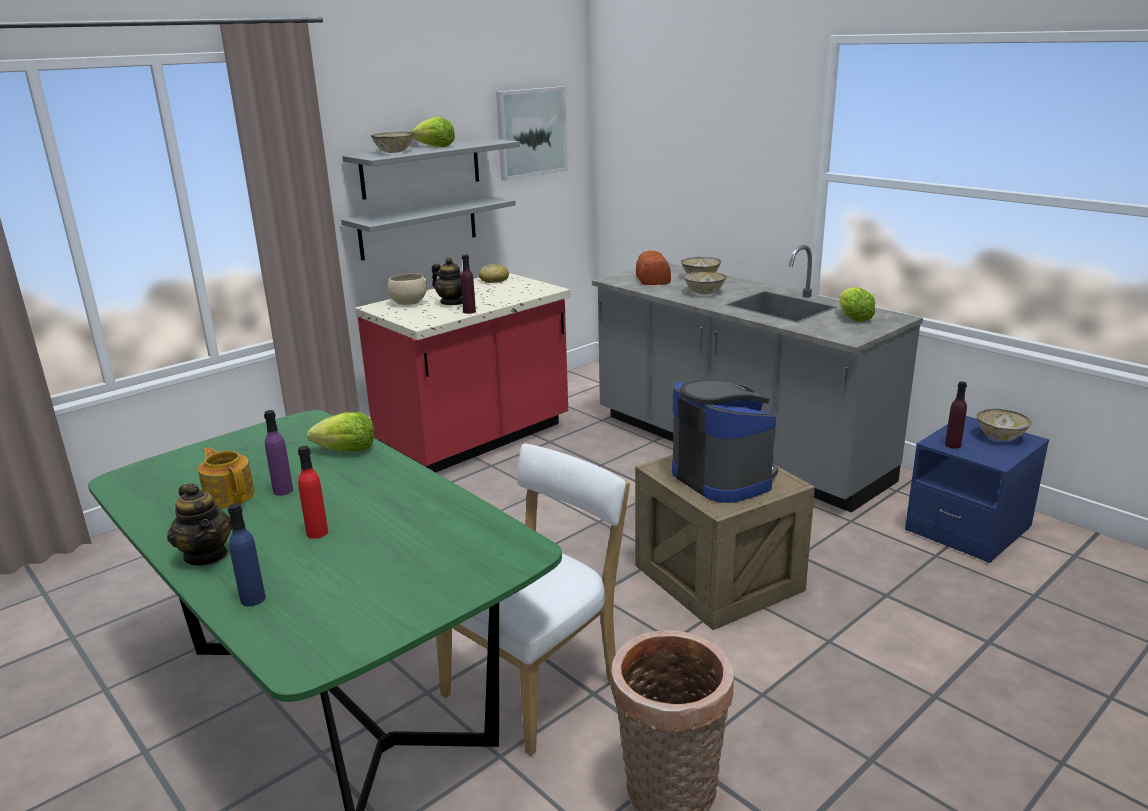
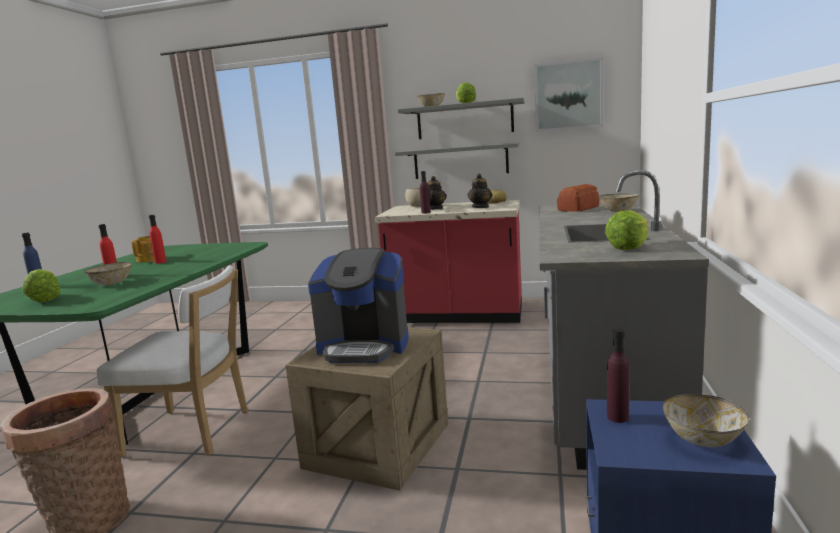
camera: 55 degrees right, 10 degrees down
(206, 555) = (84, 272): teapot -> teapot (480, 207)
(283, 490) = (160, 262): purple bottle -> red bottle
(346, 451) = (217, 256): lettuce -> lettuce (44, 300)
(704, 293) = (579, 218): bowl -> bowl (111, 284)
(723, 477) = (364, 346): coffee machine -> coffee machine turned 75 degrees clockwise

